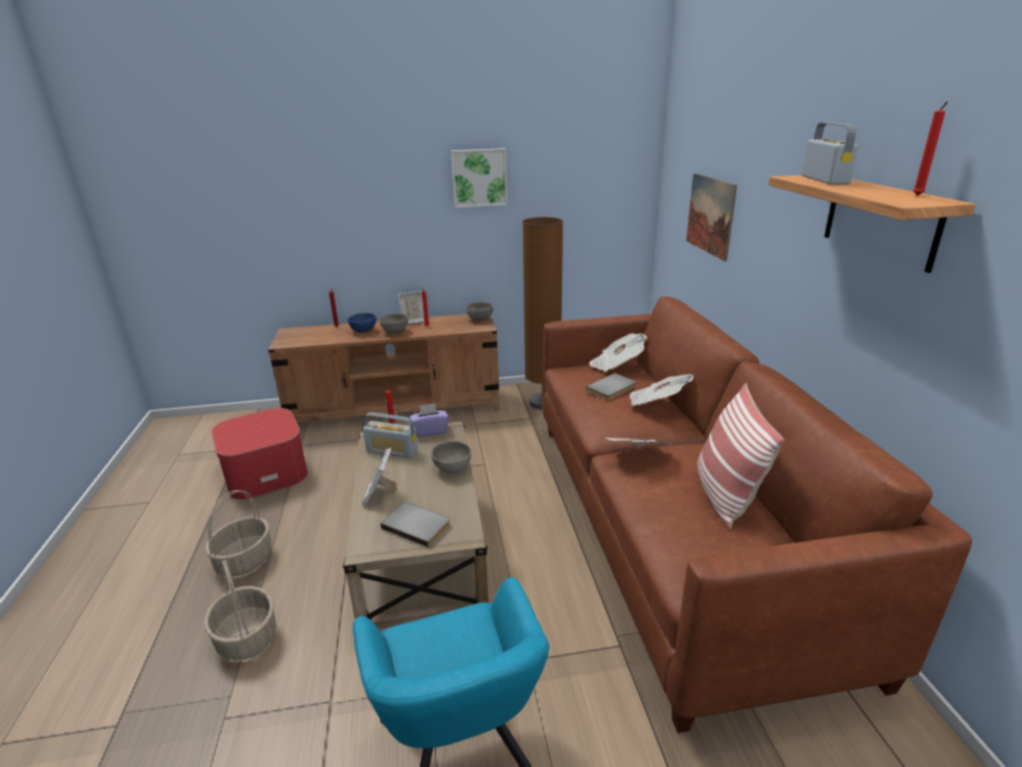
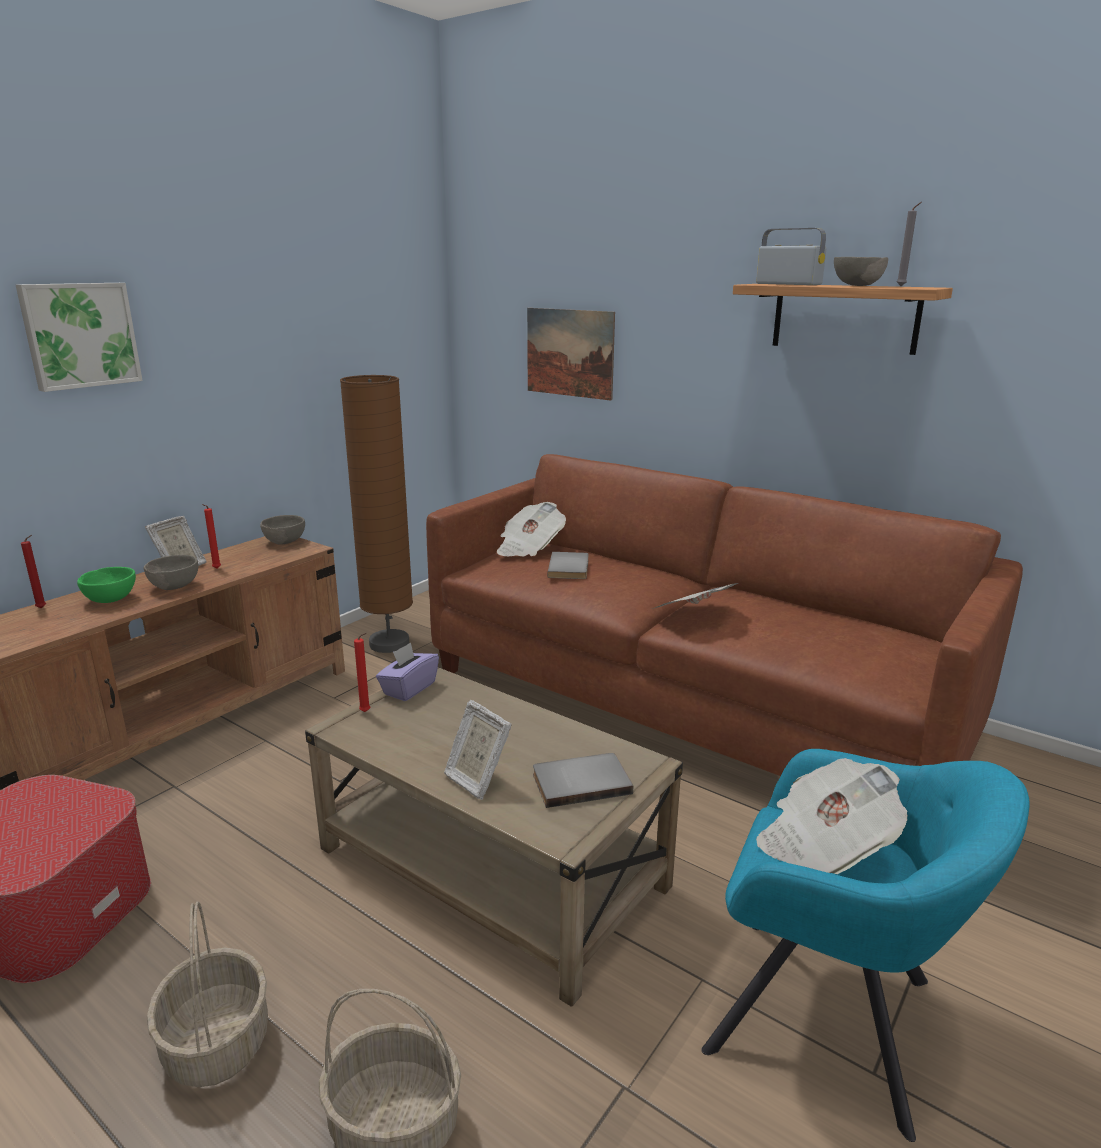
camera: 45 degrees left, 5 degrees down
(363, 331) = (111, 600): blue bowl -> green bowl
(392, 451) = (398, 729): radio -> none
(452, 469) = (512, 713): grey bowl -> grey bowl (858, 285)
(479, 177) = (246, 324): picture -> picture (80, 335)
(656, 403) = (633, 567): newspaper -> newspaper (824, 845)
(725, 495) = (808, 616): pillow -> none
(918, 196) = (902, 286): red candle -> grey candle

